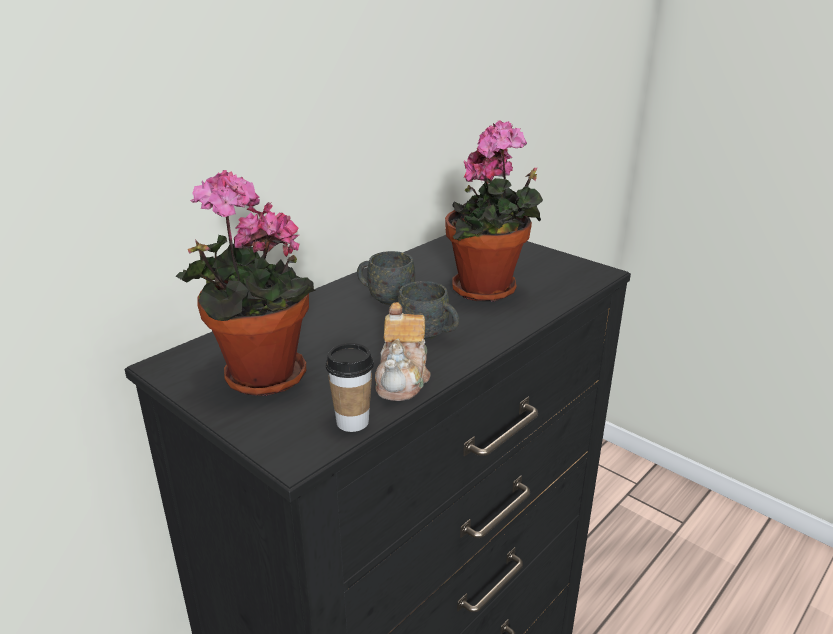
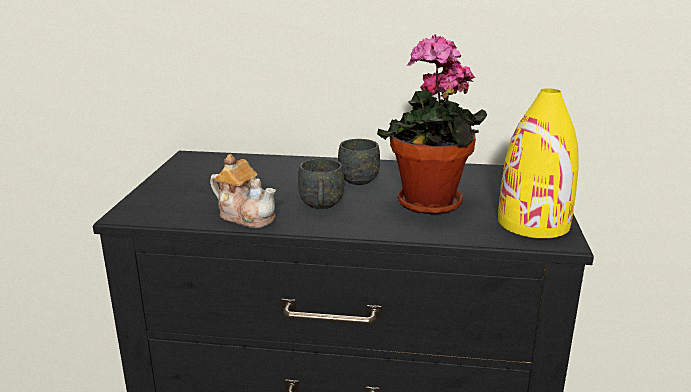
camera: 55 degrees right, 5 degrees down
(257, 378) = (200, 179): potted plant -> none
(352, 422) = (176, 217): cup -> none
(403, 379) = (246, 216): teapot -> teapot turned 120 degrees counterclockwise
(566, 269) = (534, 223): none -> yellow vase

